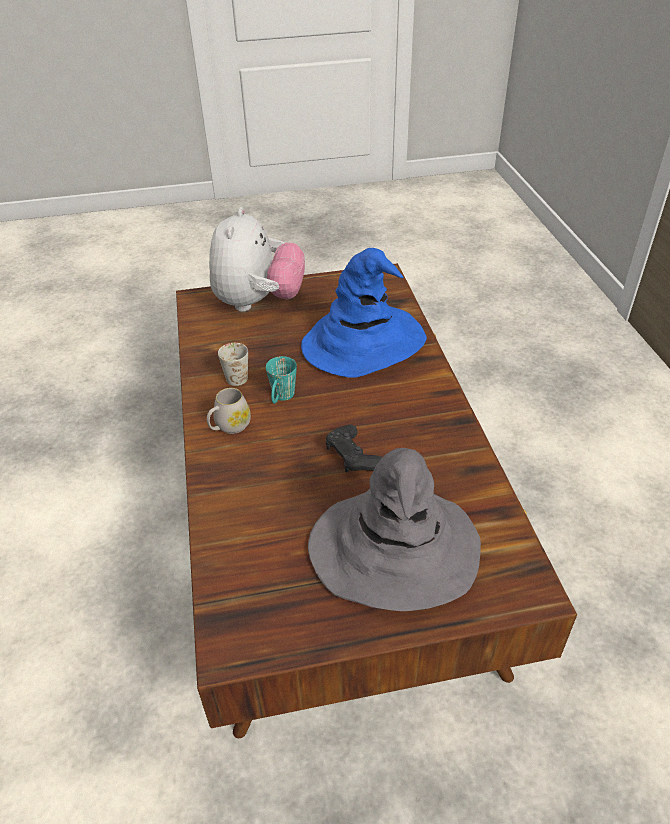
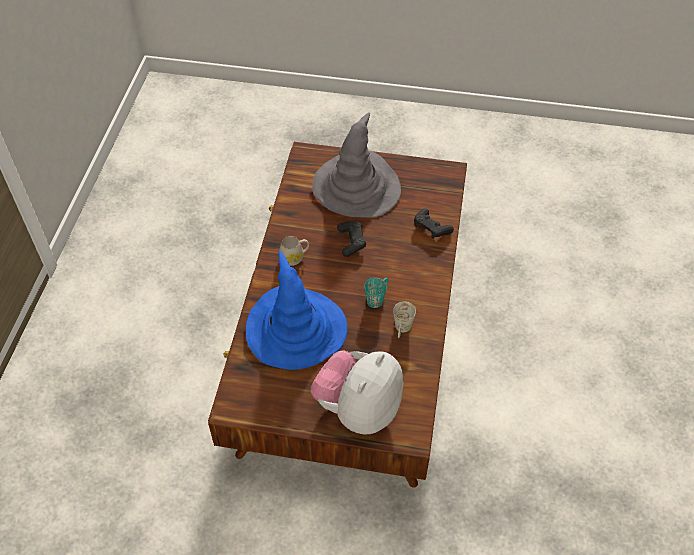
camera: 160 degrees left, 10 degrees up
(229, 426) = (419, 286): white mug -> white mug (294, 257)
(235, 515) = (431, 228): none -> black game controller

